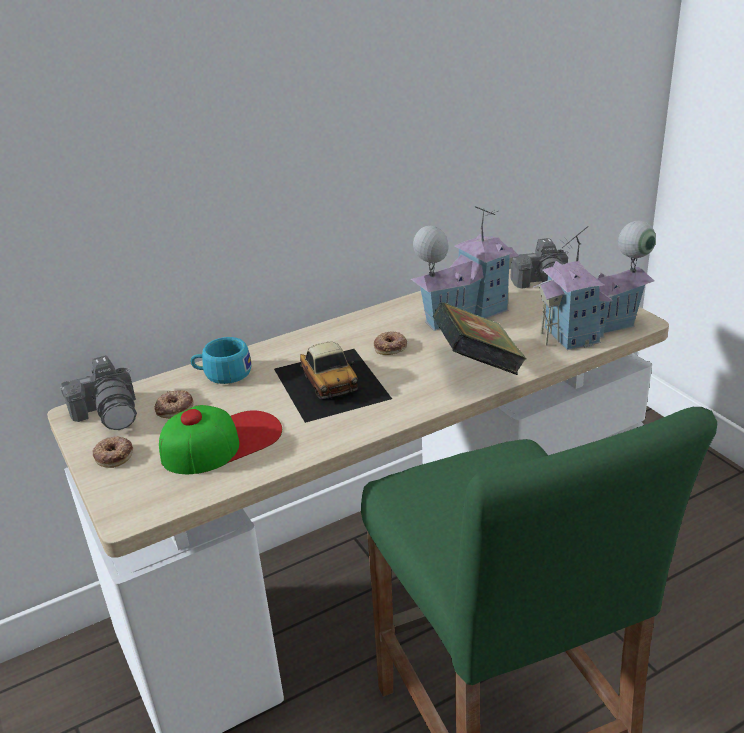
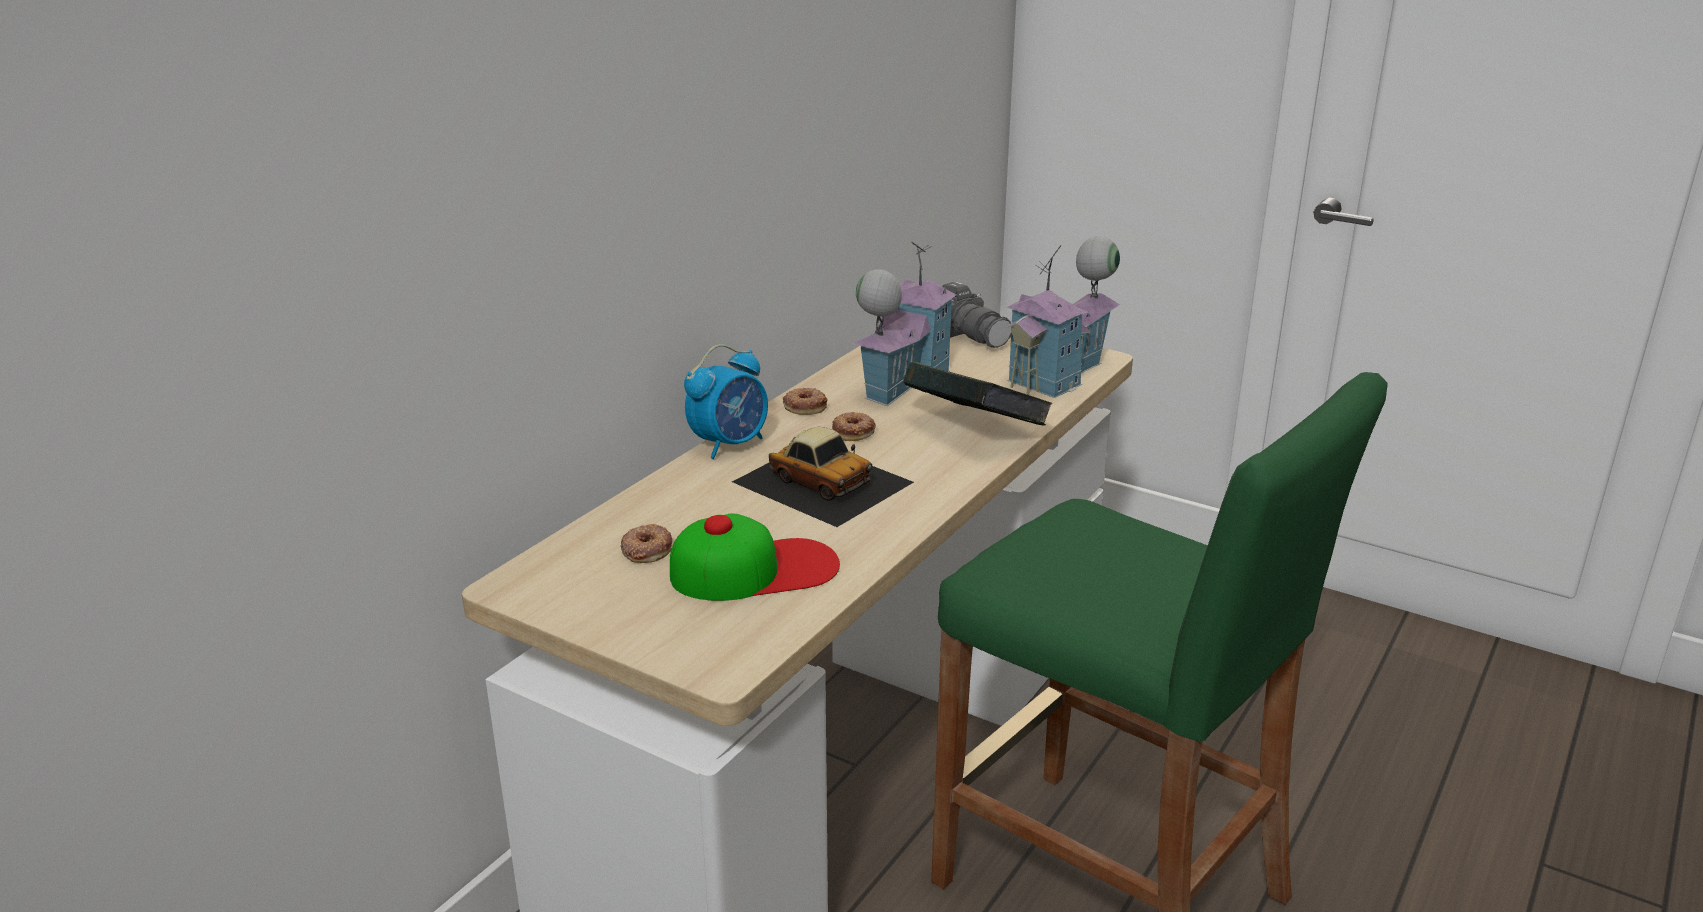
camera: 30 degrees left, 5 degrees down
(109, 411) = (557, 573): camera -> none
(114, 455) = (625, 616): donut -> donut (805, 406)
(222, 374) = (669, 500): turquoise cup -> none
(222, 442) = (755, 569): cap -> cap turned 45 degrees clockwise
(301, 339) = (730, 444): none -> alarm clock

